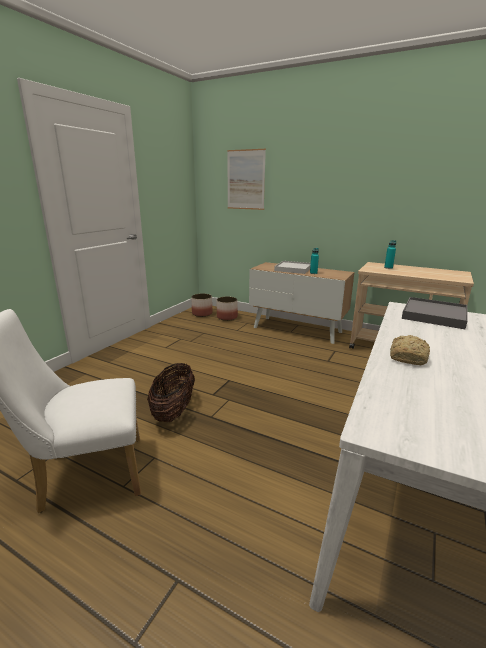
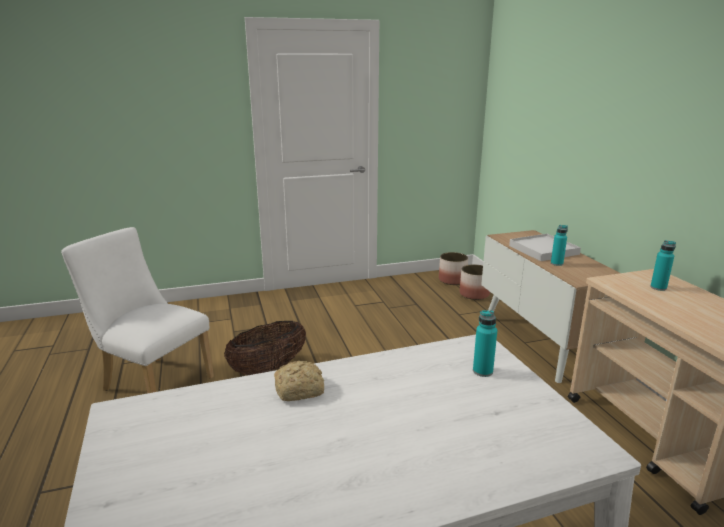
camera: 45 degrees right, 0 degrees up
(245, 180) = (531, 105): picture -> none
(434, 315) = (482, 371): grey tray -> turquoise bottle

